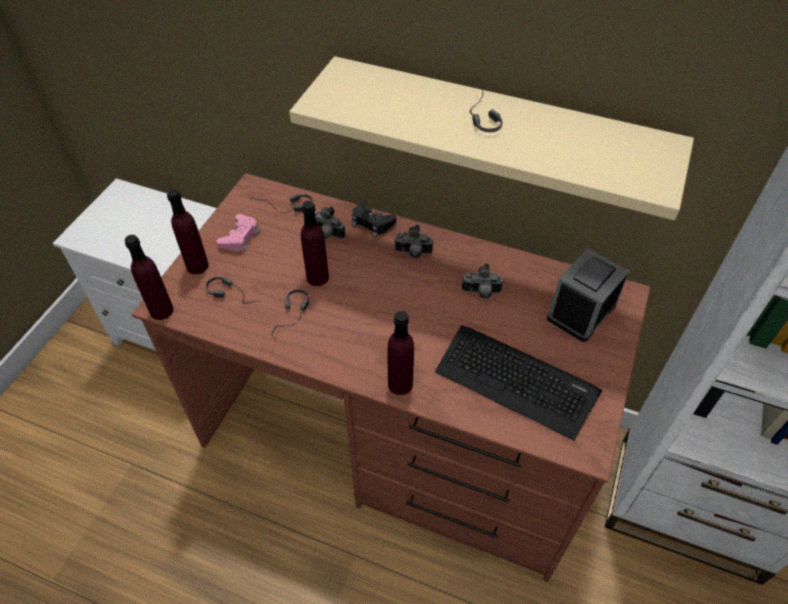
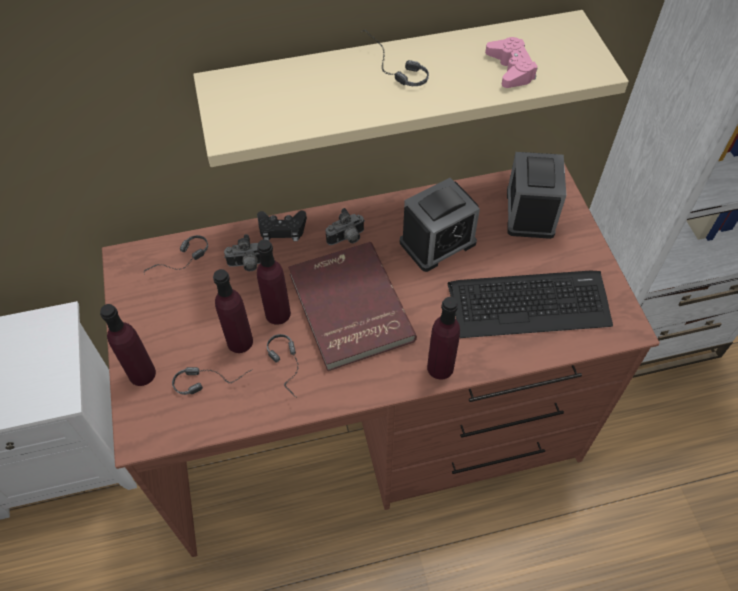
camera: 35 degrees left, 5 degrees up
(161, 310) = (147, 442): purple bottle -> purple bottle (240, 341)
(240, 237) = (161, 318): pink game controller -> pink game controller (511, 69)
(370, 302) = (348, 308): none -> red book
(481, 293) = (437, 242): camera -> alarm clock

